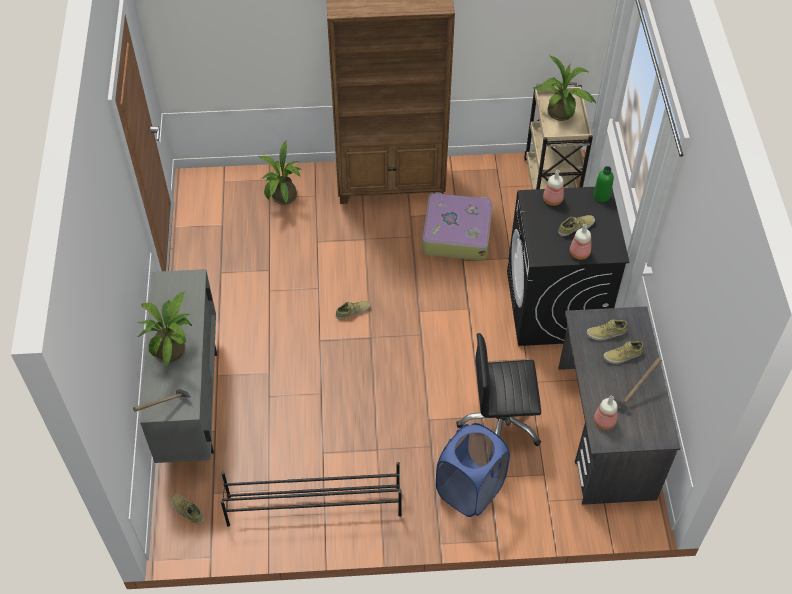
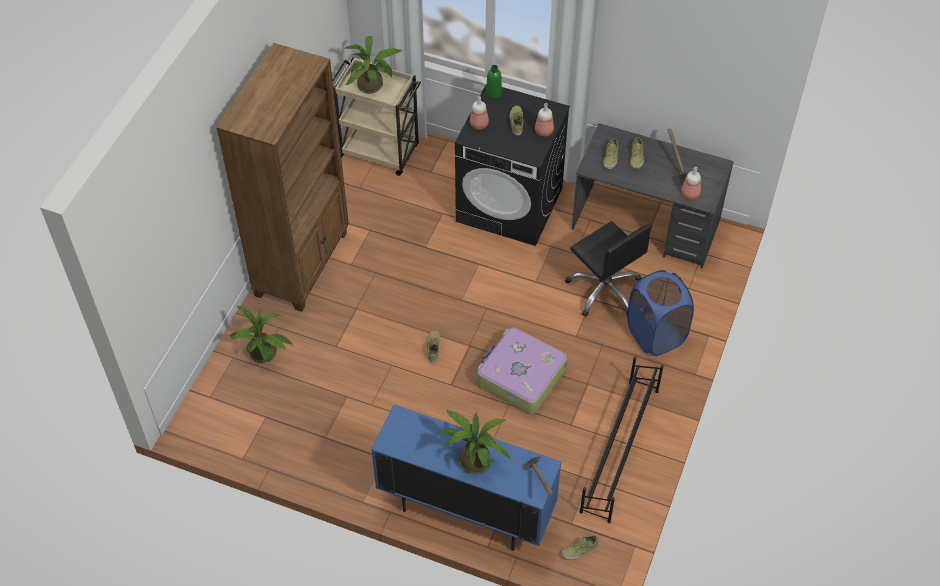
camera: 65 degrees left, 0 degrees up
(191, 403) = (466, 510): grey cabinet -> blue cabinet
(456, 233) = (392, 239): suitcase -> suitcase (520, 377)
(500, 424) = (604, 289): black office chair -> black office chair turned 60 degrees counterclockwise

